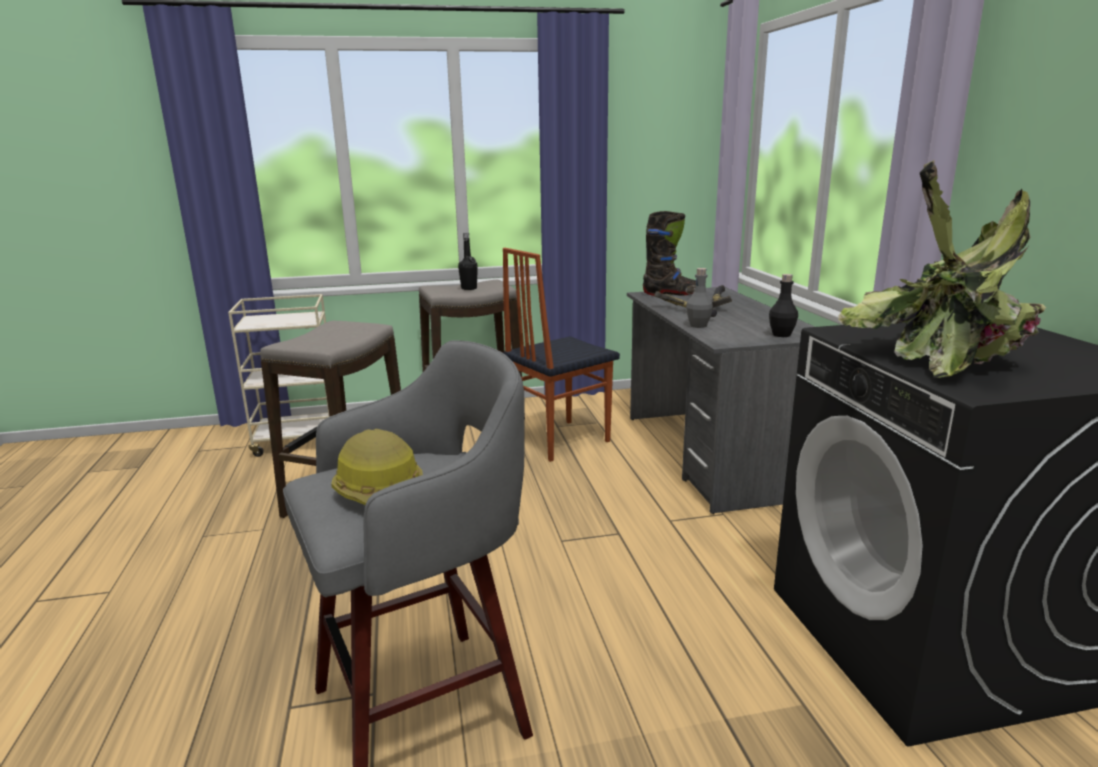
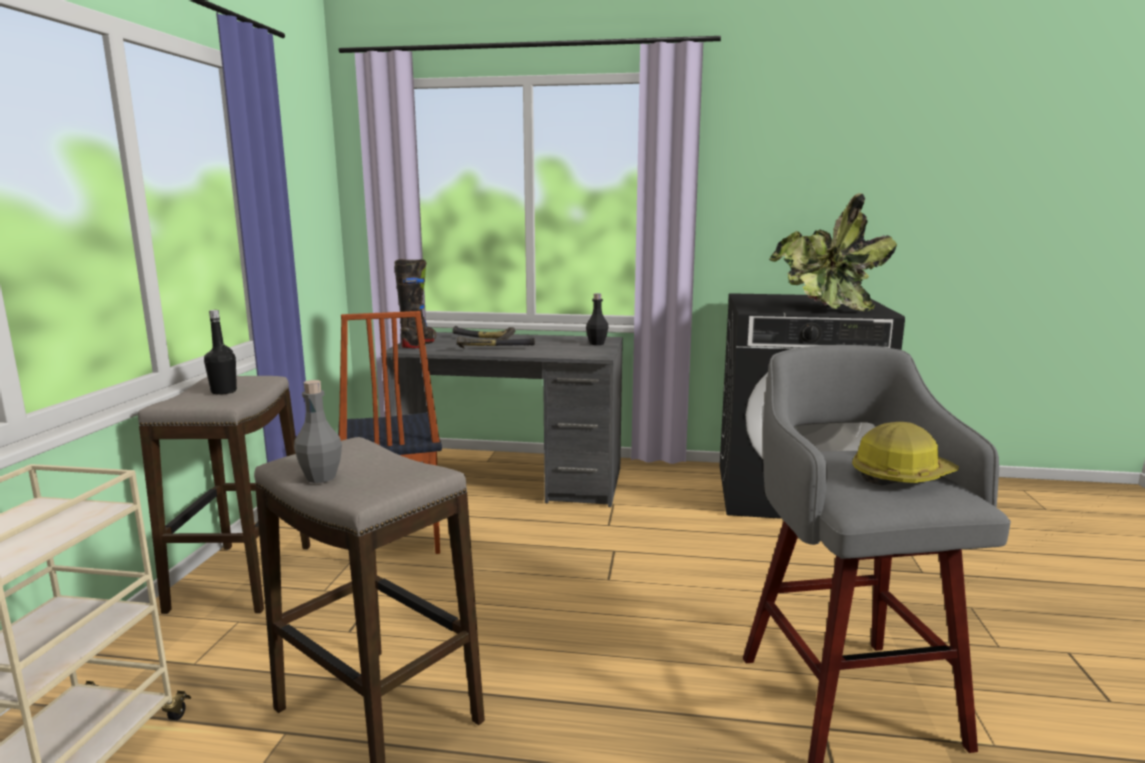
camera: 70 degrees left, 5 degrees down
(698, 325) = (542, 353): grey bottle -> grey bottle (321, 477)

